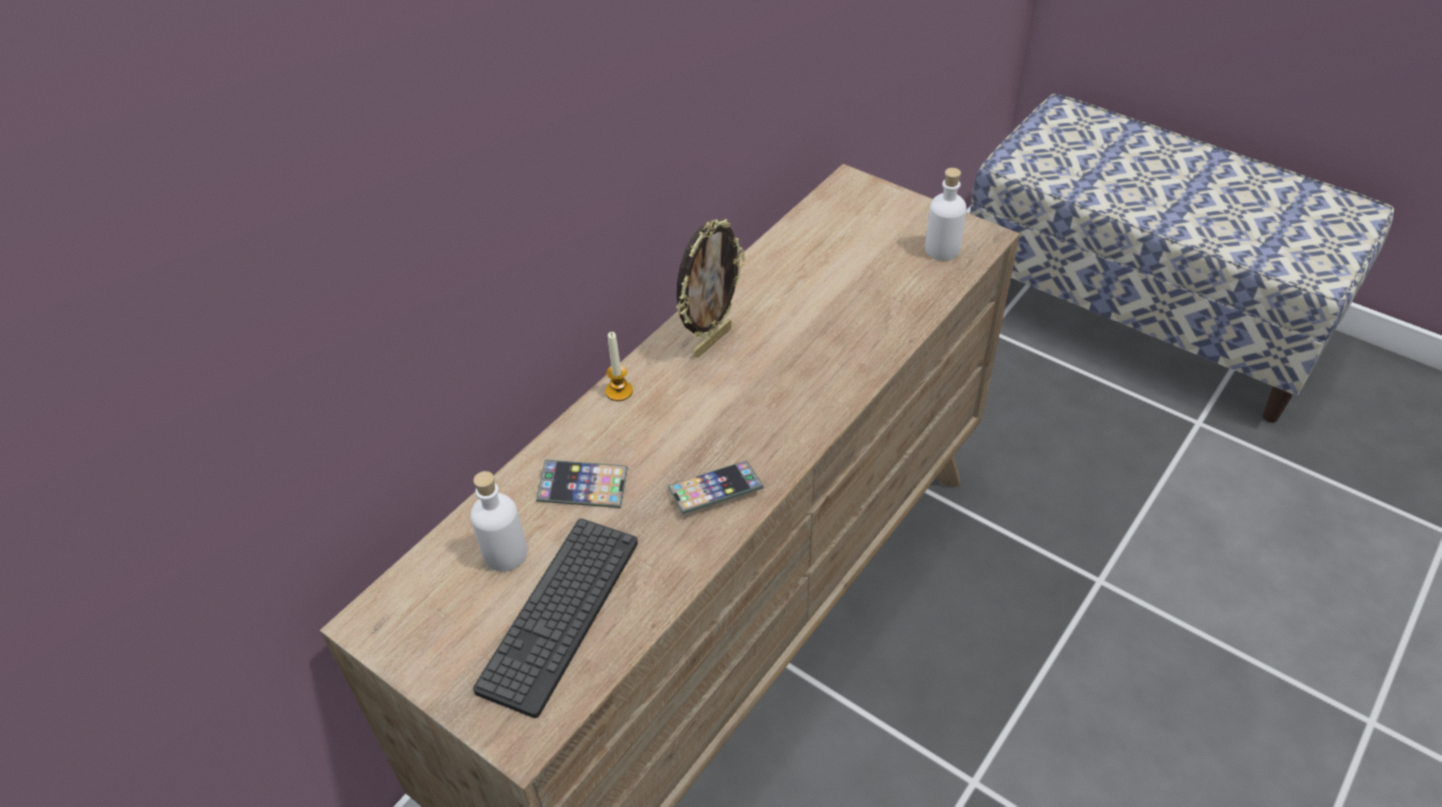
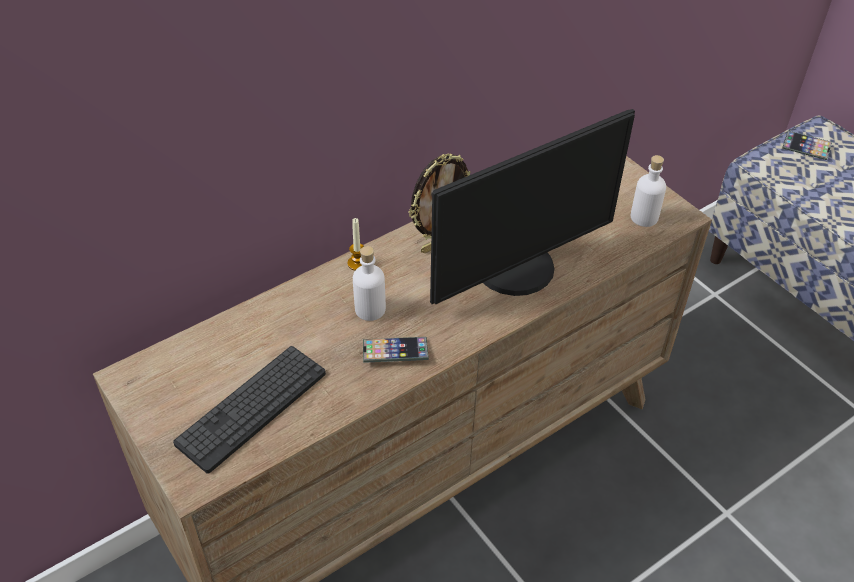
camera: 15 degrees right, 0 degrees up
(505, 553) = (232, 356): white bottle -> white bottle (370, 309)
(583, 488) = (304, 325): phone -> phone (806, 148)
(821, 348) = (517, 269): none -> monitor

